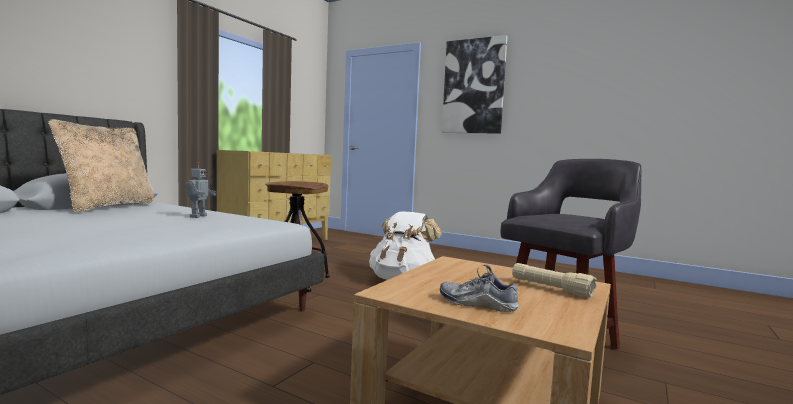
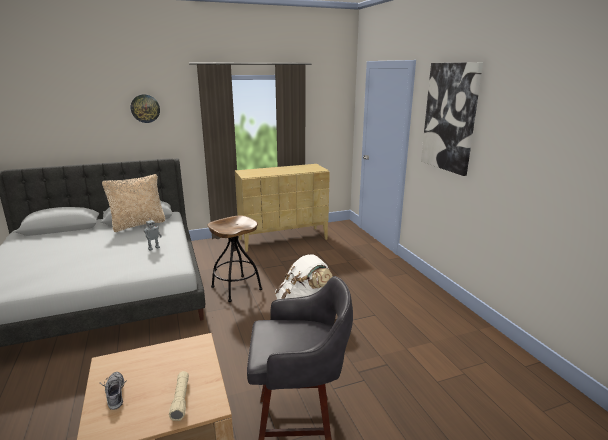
camera: 40 degrees right, 15 degrees up
(88, 37) = (145, 108): none -> wall clock

